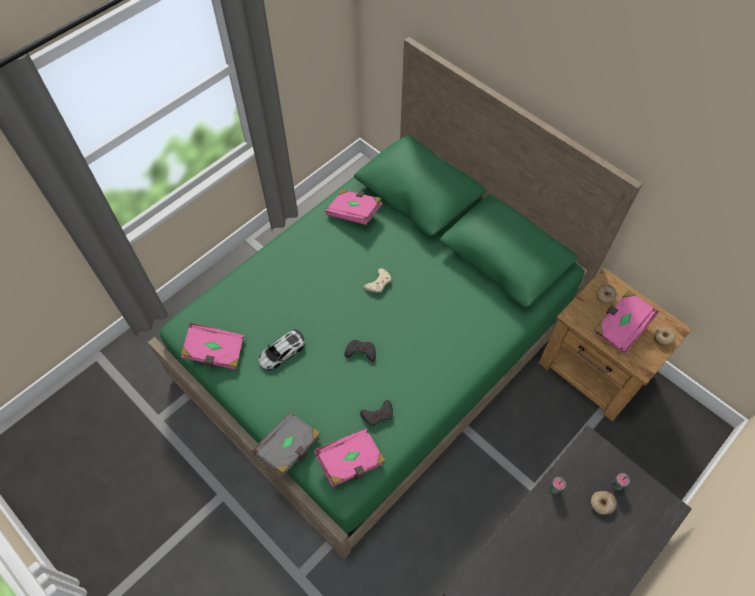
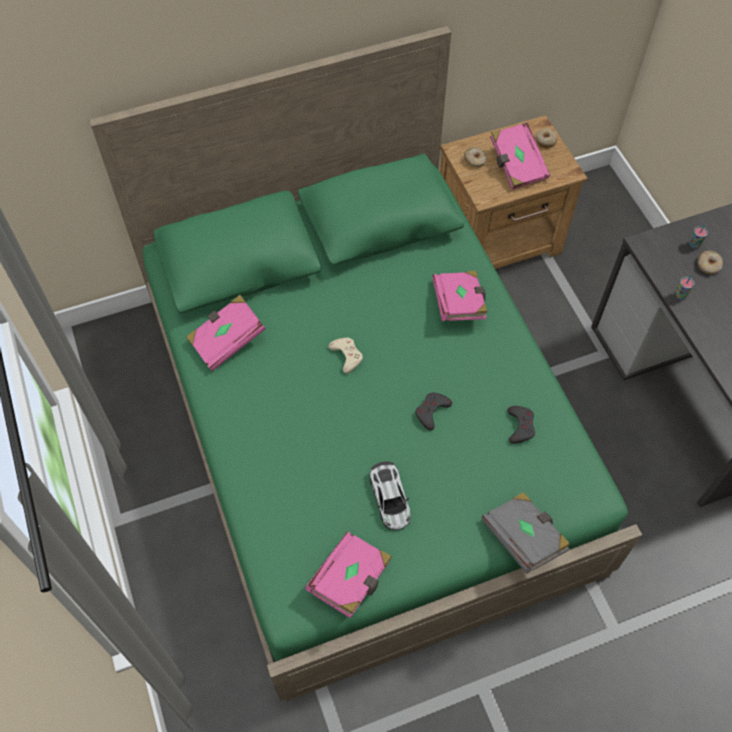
camera: 65 degrees left, 0 degrees up
(350, 462) = (567, 477): pink book -> pink book (459, 304)

